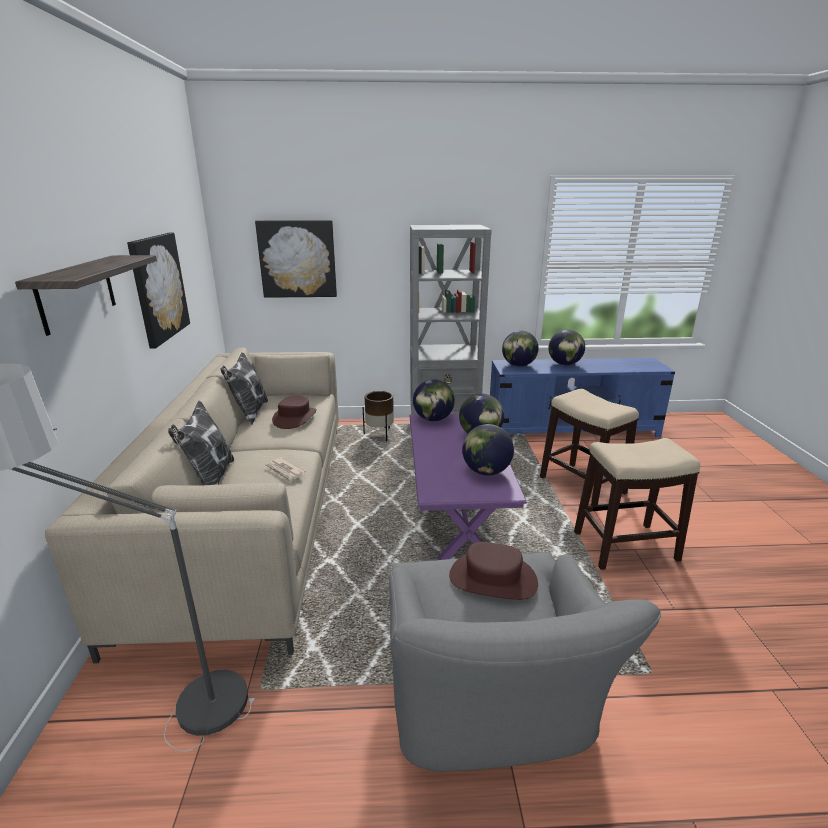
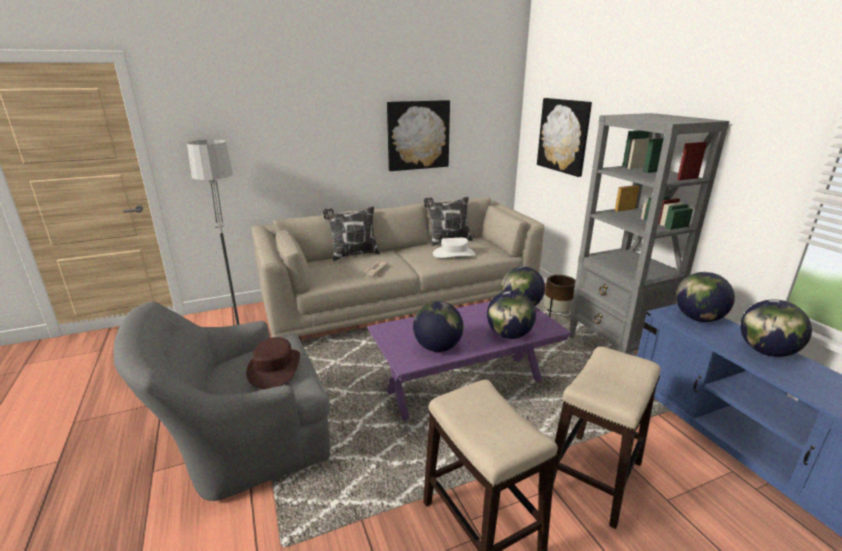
camera: 70 degrees right, 0 degrees up
(77, 293) = (323, 123): shelf -> none
(294, 418) = (454, 254): brown hat -> white hat

